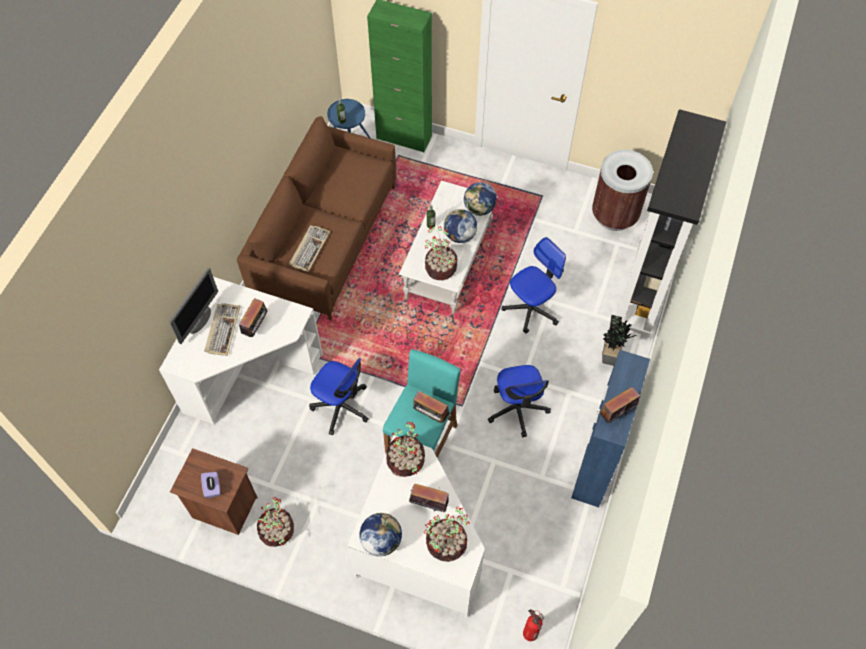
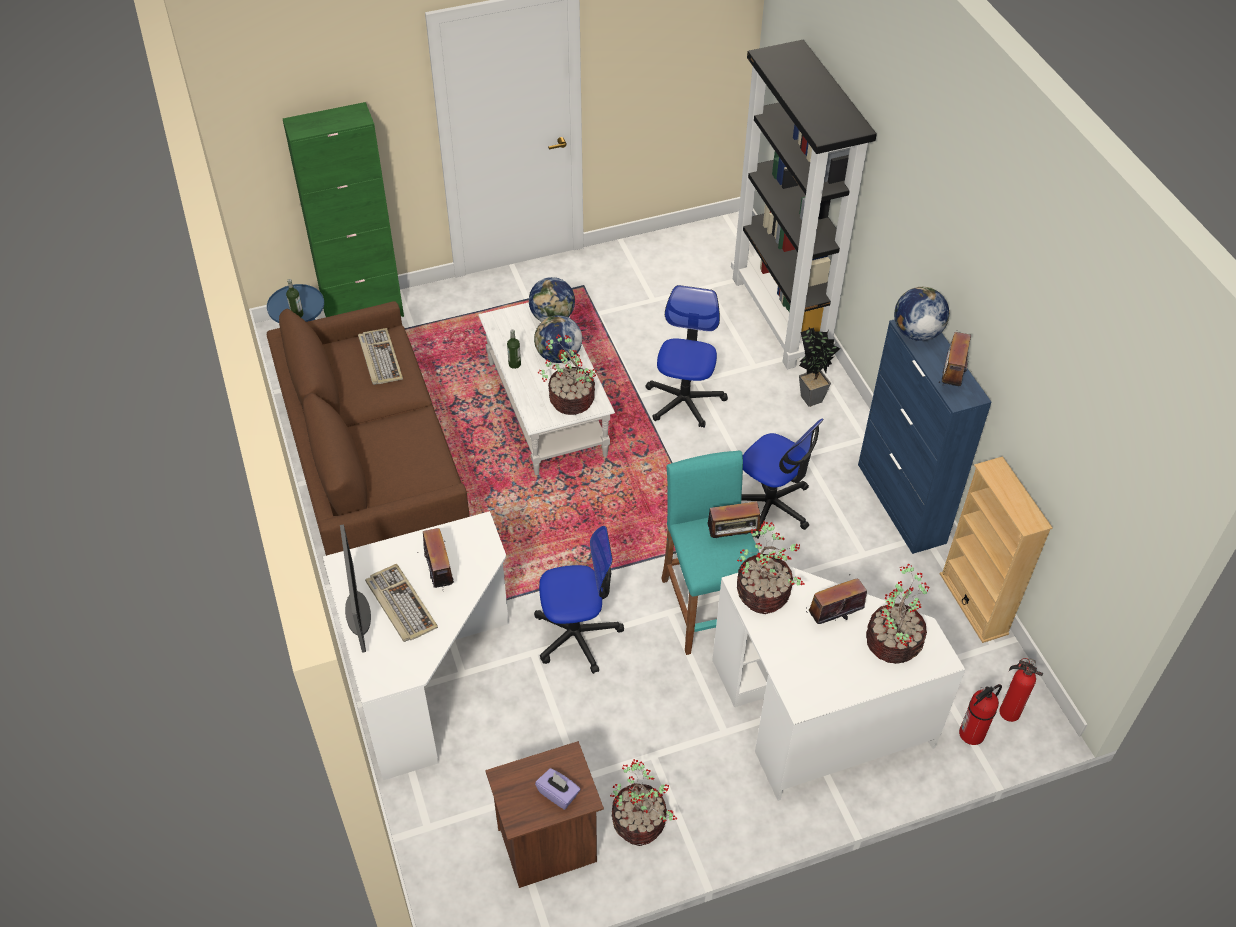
camera: 40 degrees left, 10 degrees down
(309, 249) = (399, 468): keyboard -> keyboard (379, 358)
(381, 540) = (824, 690): globe -> globe (916, 332)
(495, 627) = (971, 734): none -> fire extinguisher
(576, 555) = (973, 603): none -> beige bookcase
(615, 215) = (677, 262): brown trash can -> none

